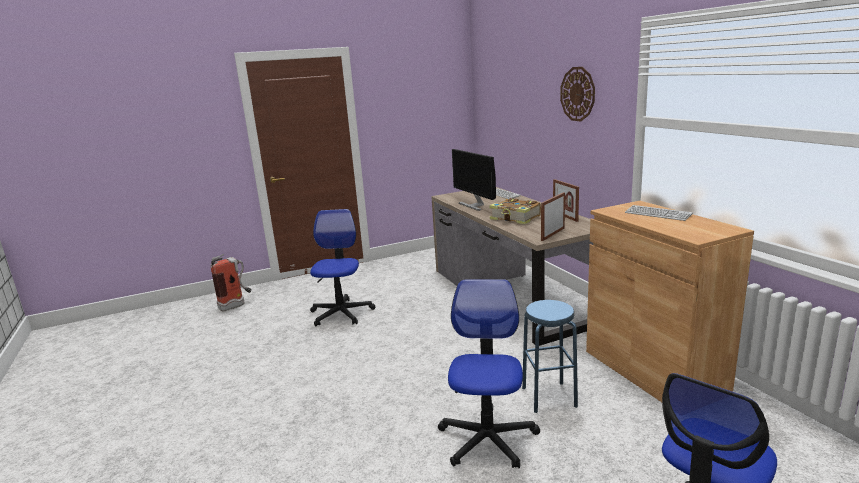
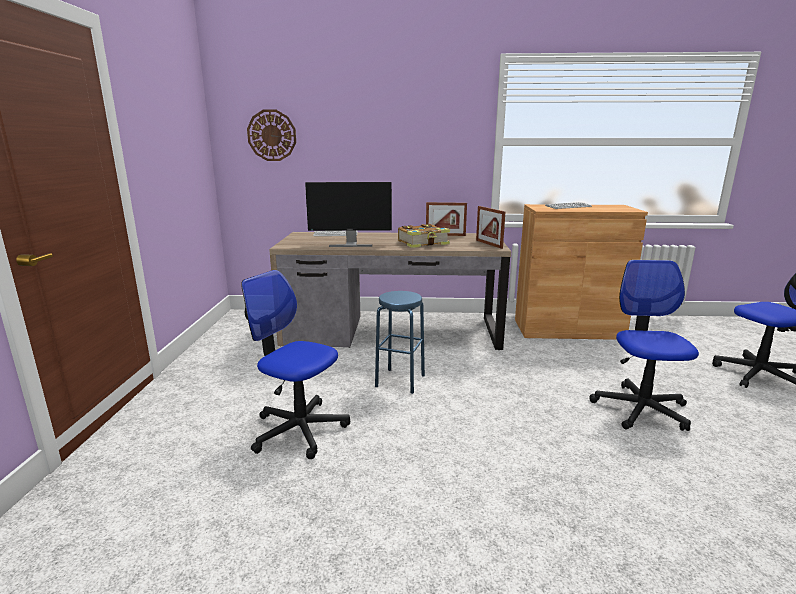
camera: 65 degrees left, 0 degrees up
(236, 305) = (85, 541): fire extinguisher -> none
(487, 439) = (640, 409): office chair -> office chair turned 60 degrees clockwise
(549, 397) = (585, 369): blue stool -> blue stool (400, 381)
(577, 94) = (418, 121): wall clock -> wall clock (272, 135)

